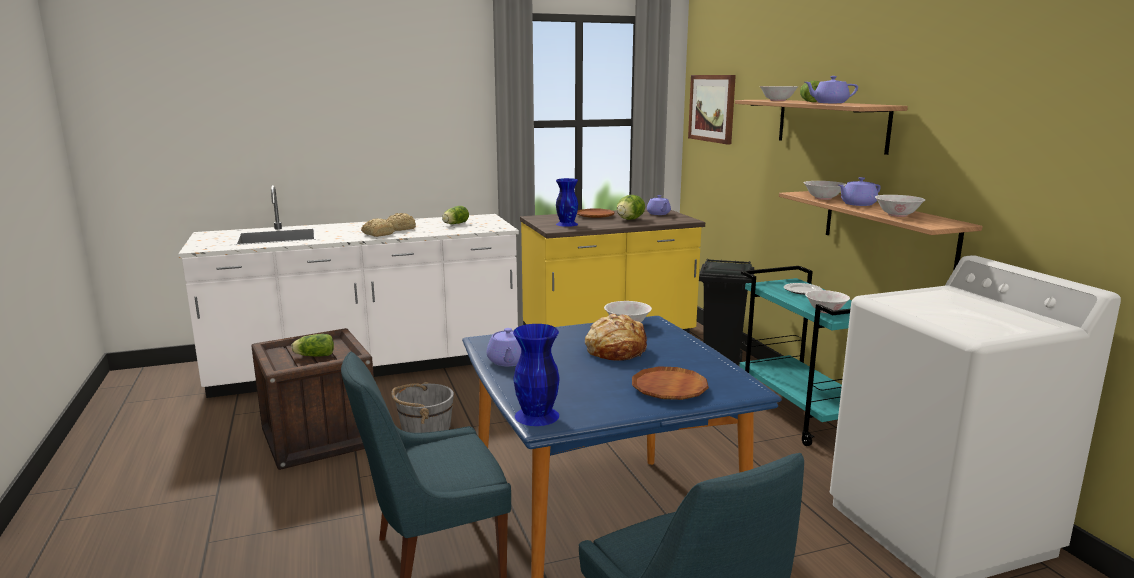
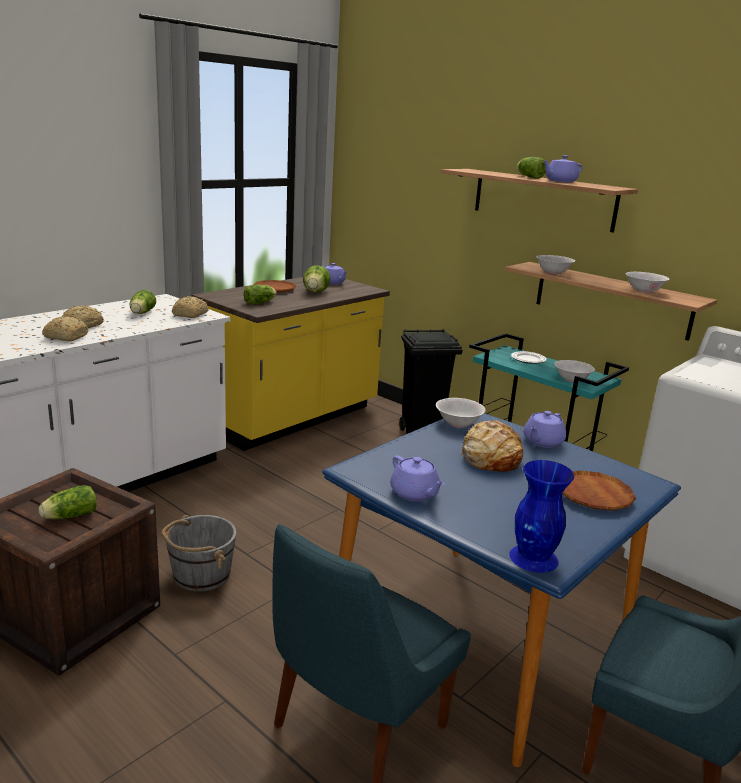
camera: 30 degrees left, 5 degrees up
(488, 227) = (189, 315): none -> bread
(566, 224) = (260, 303): blue vase -> lettuce
(712, 108) = (378, 170): picture -> none
(777, 100) = (492, 173): white bowl -> none
(857, 204) = (592, 279): purple teapot -> purple teapot (542, 442)

